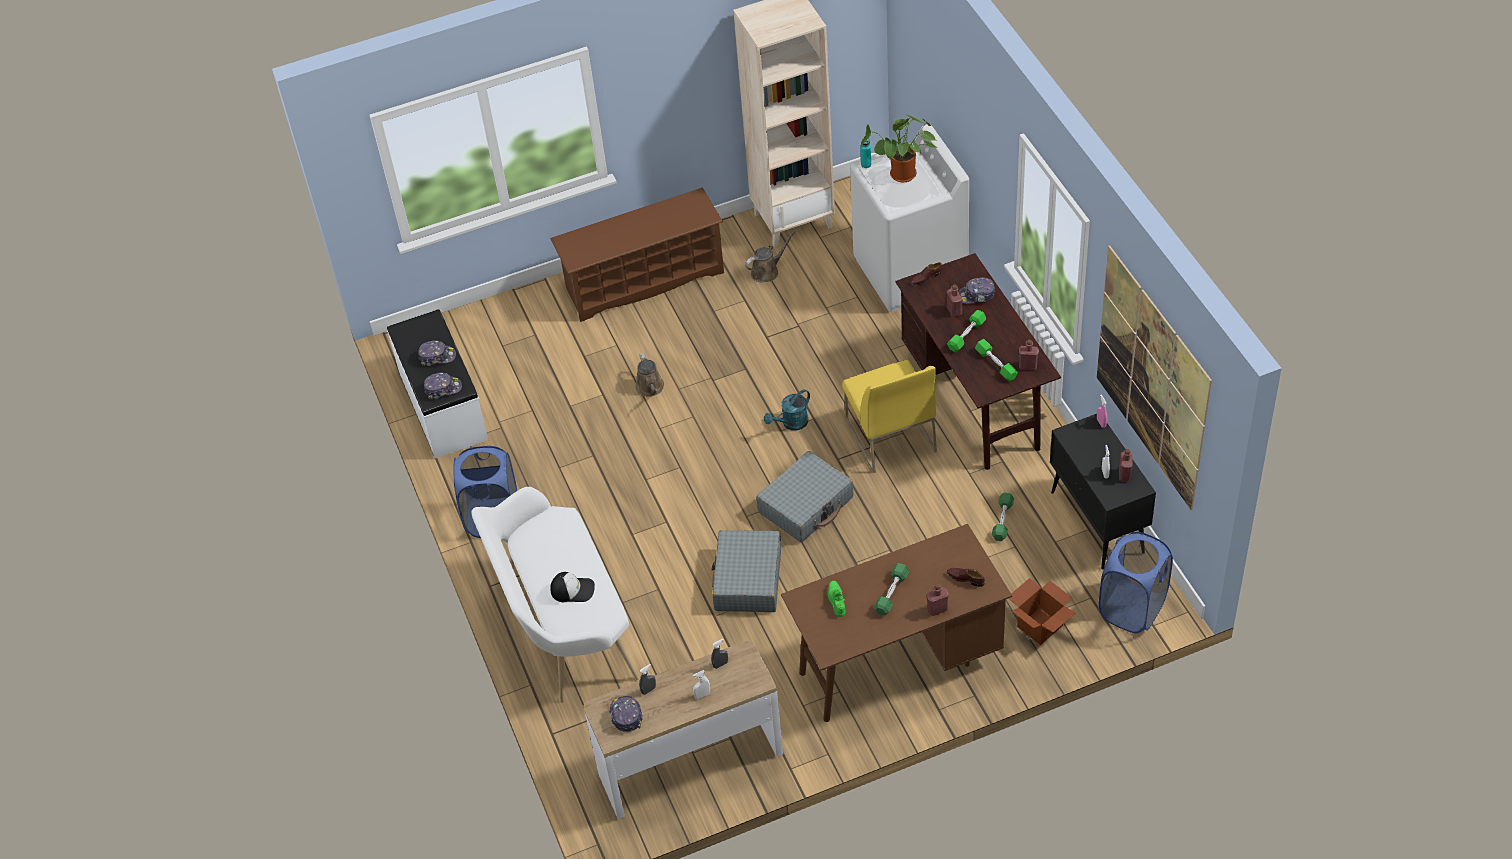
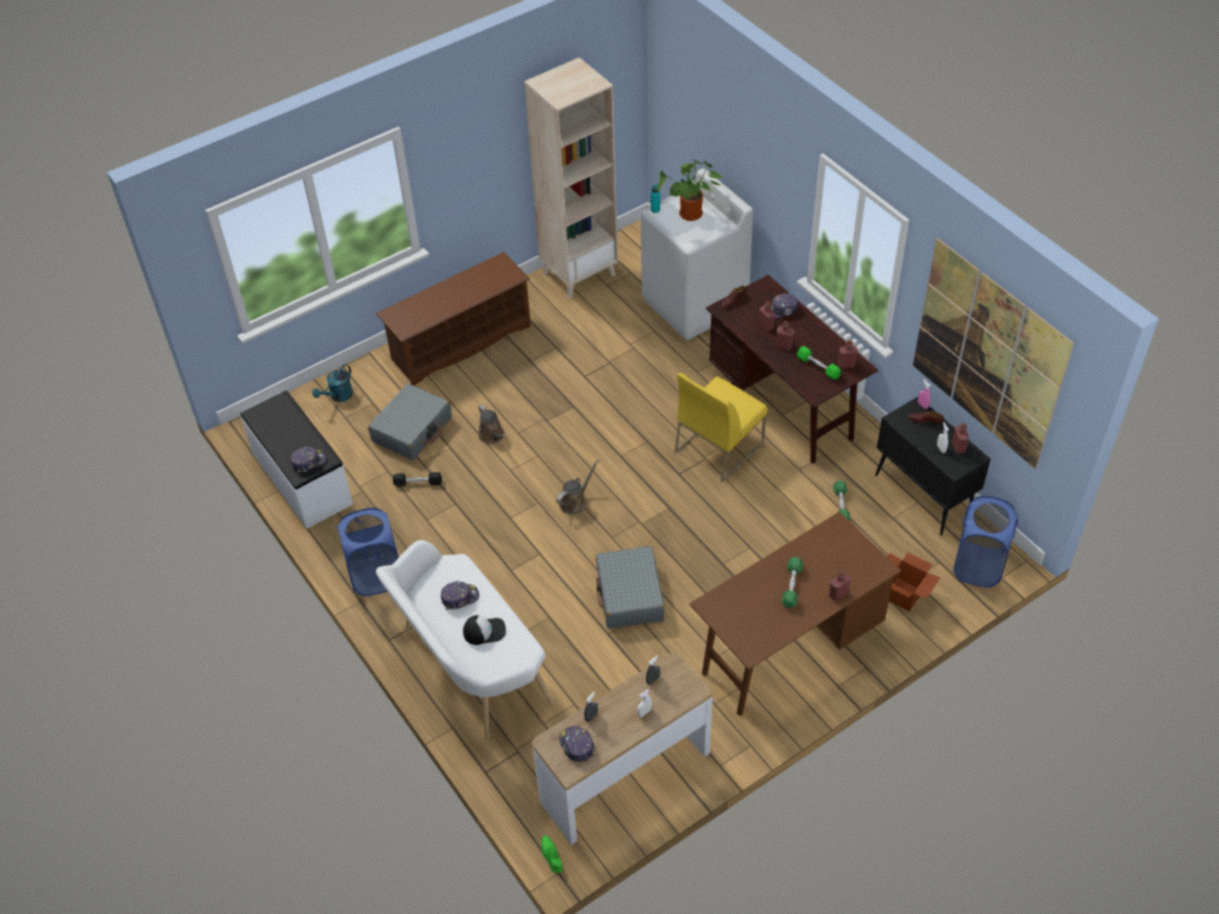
camera: 15 degrees left, 0 degrees up
(437, 357) = (296, 433): cap -> cap (459, 597)
(560, 427) = (418, 483): none -> black dumbbell
(767, 271) = (569, 320): brown watering can -> brown watering can (575, 502)
(791, 424) = (628, 449): turquoise watering can -> turquoise watering can (338, 396)
(806, 505) = (663, 519): grey suitcase -> grey suitcase (412, 429)
(836, 600) = (743, 601): green shoe -> green shoe (551, 855)
(889, 436) = (719, 446): yellow chair -> yellow chair turned 75 degrees clockwise
(965, 578) = (854, 562): brown shoe -> brown shoe (925, 420)
(966, 335) = (784, 346): green dumbbell -> red bottle

